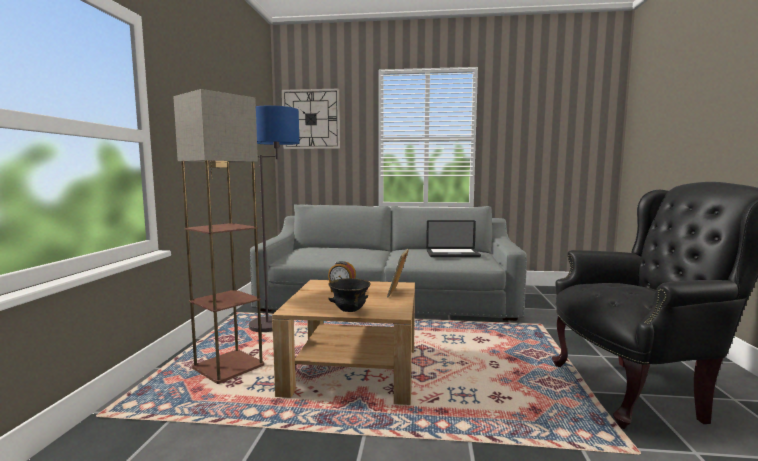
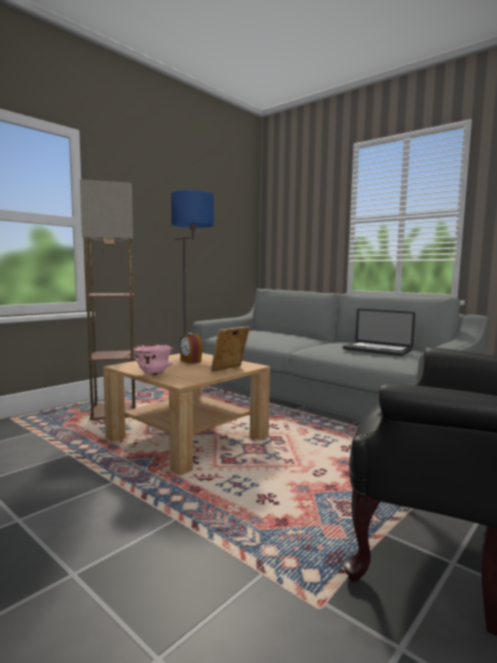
camera: 35 degrees right, 0 degrees up
(311, 119) = (289, 205): wall clock -> none
(349, 311) = (153, 374): black bowl -> pink bowl

